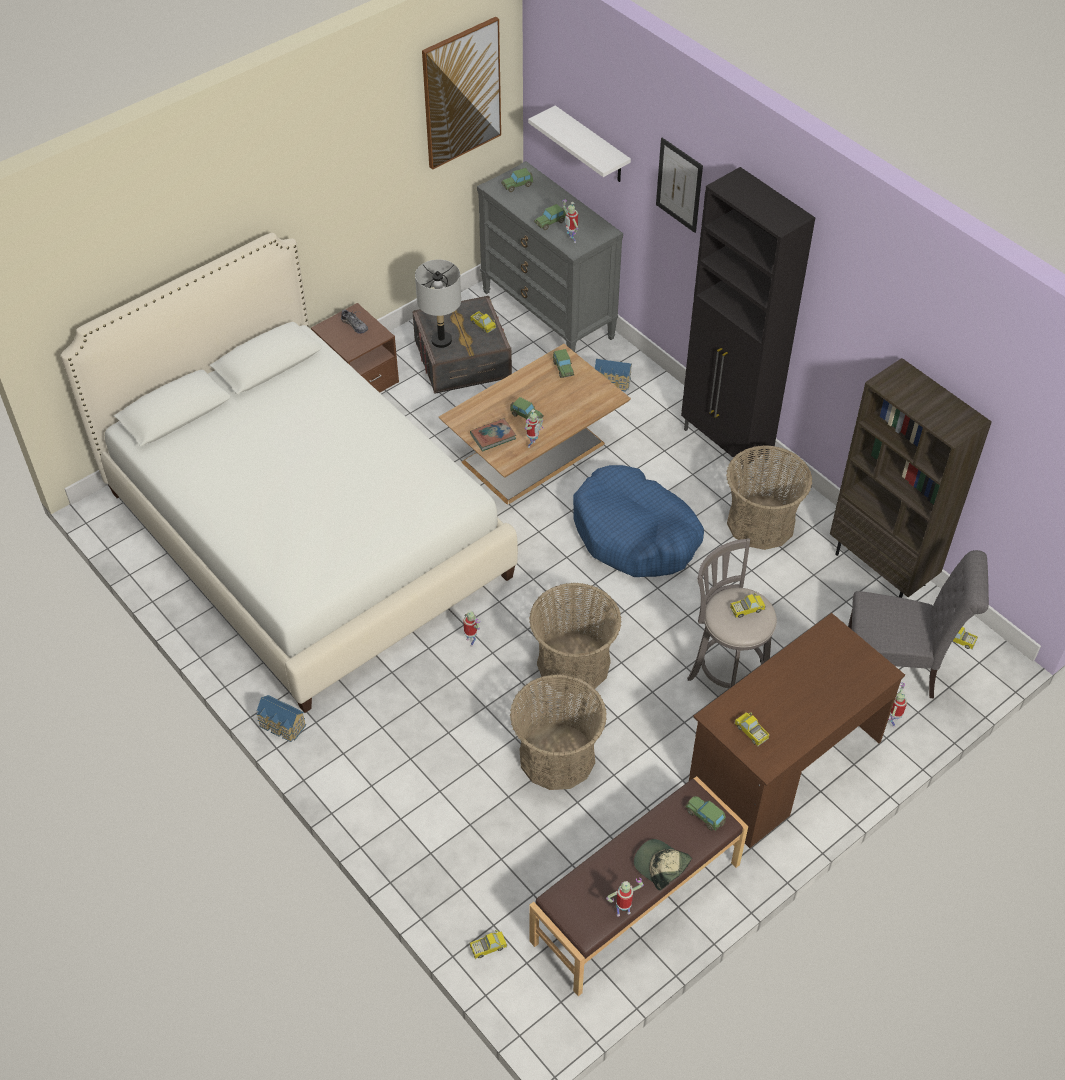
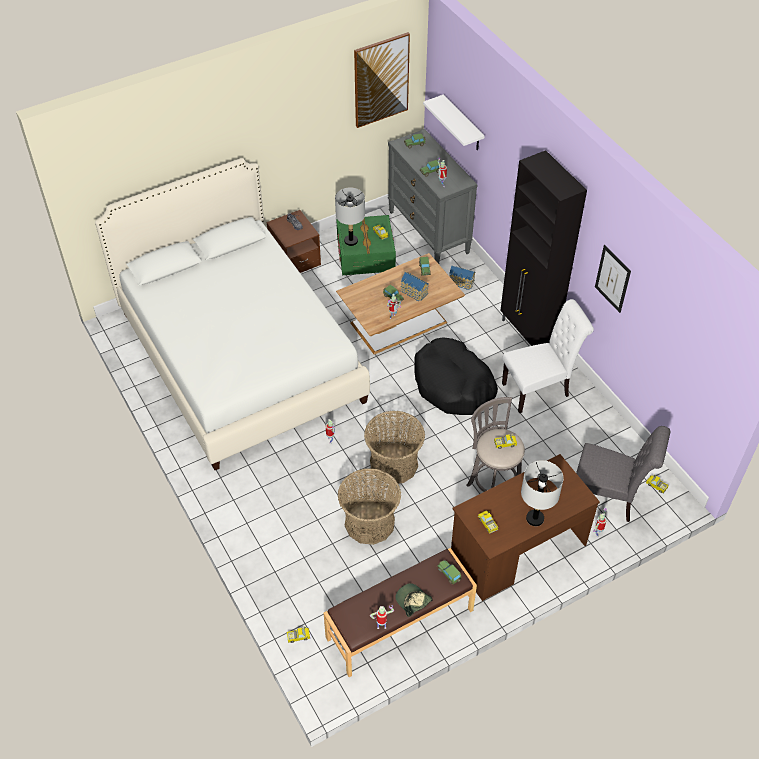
camera: 10 degrees right, 0 degrees up
(281, 726) = (198, 477): toy house -> toy house (413, 292)
(462, 359) = (366, 255): grey storage box -> green storage box
(493, 437) = (368, 308): book -> none
(635, 534) = (453, 385): blue dog bed -> black dog bed
(679, 185) = (511, 157): picture -> picture (612, 279)
(761, 523) = (539, 389): basket -> white chair
(817, 714) = (534, 518): none -> grey table lamp
(881, 569) = (614, 431): brown bookcase -> none

